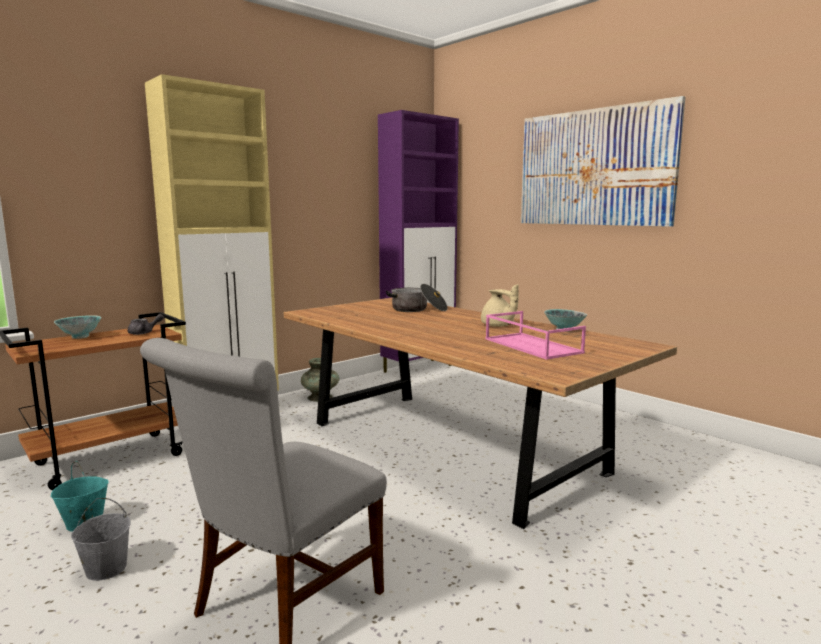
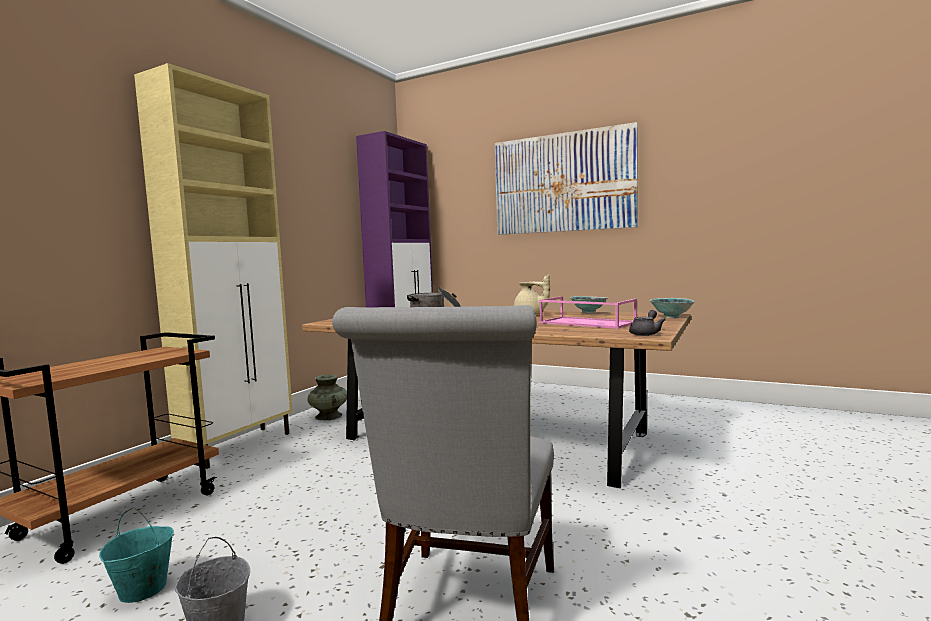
camera: 20 degrees left, 5 degrees down
(80, 337) = (76, 364): bowl -> bowl (671, 317)
(144, 332) = (160, 353): grey teapot -> grey teapot (646, 333)

